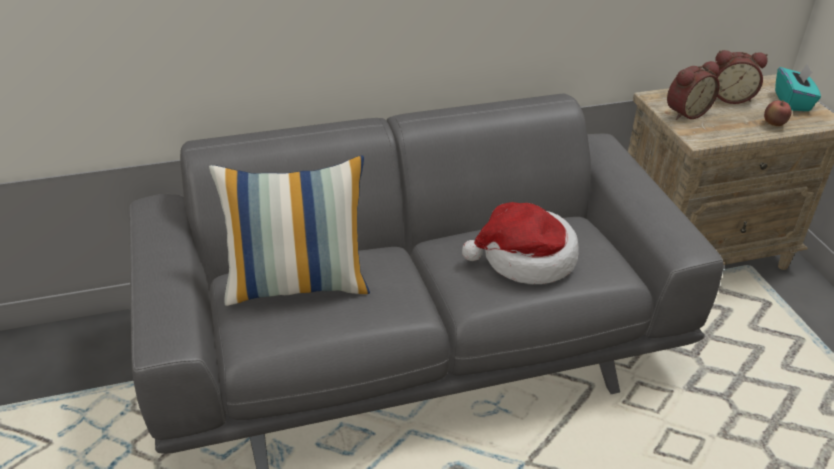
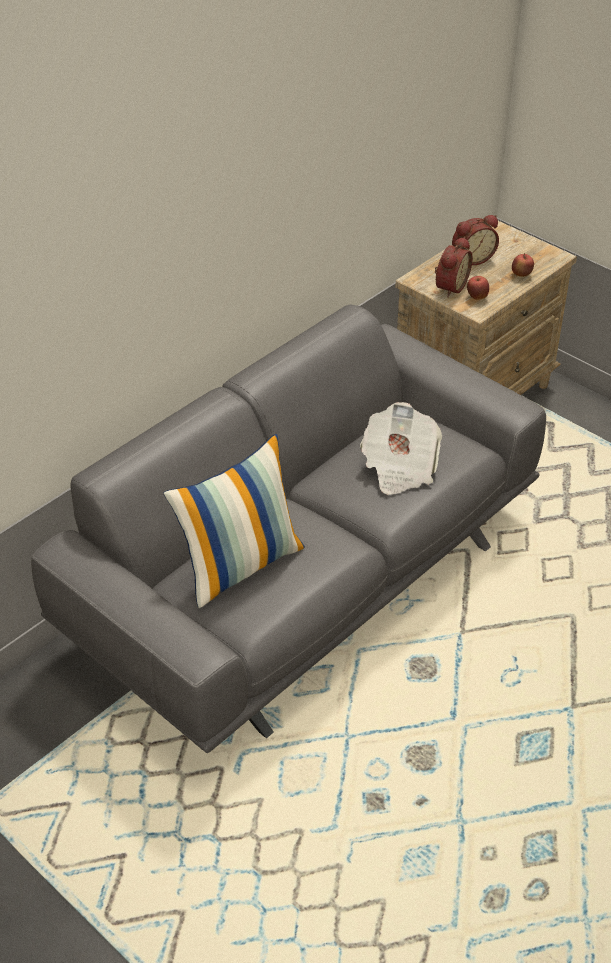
camera: 30 degrees left, 5 degrees up
(525, 259) = (399, 467): hat -> newspaper
(708, 128) = (477, 297): none -> apple
(792, 102) = (521, 246): turquoise tissue box -> none

